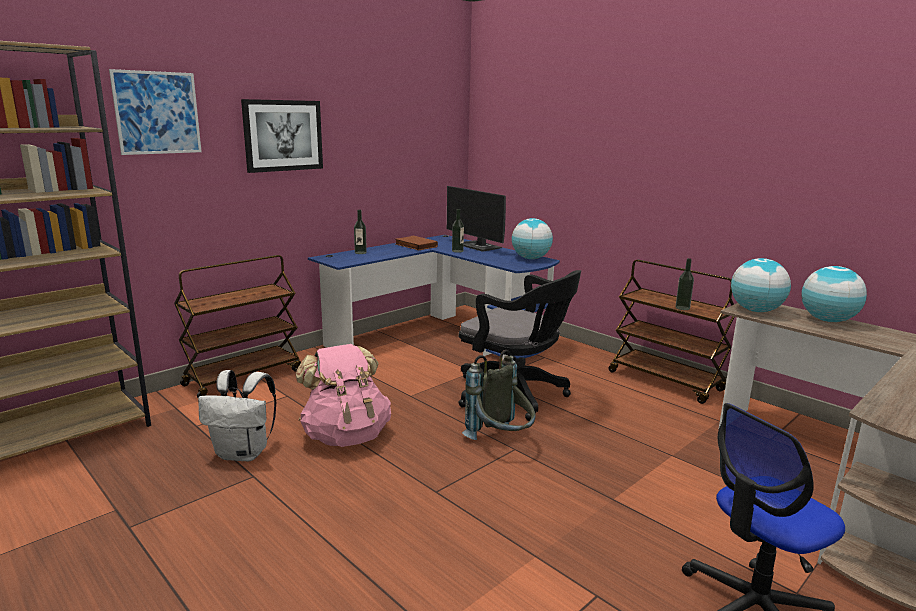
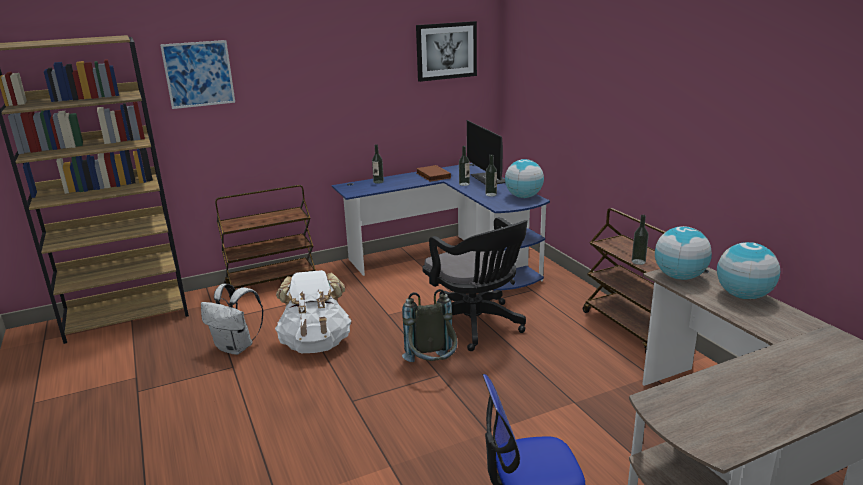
camera: 20 degrees right, 5 degrees up
(283, 135) = (306, 83): picture -> picture (446, 51)
(346, 436) = (316, 343): pink backpack -> white backpack
(495, 258) = (491, 194): none -> bottle

